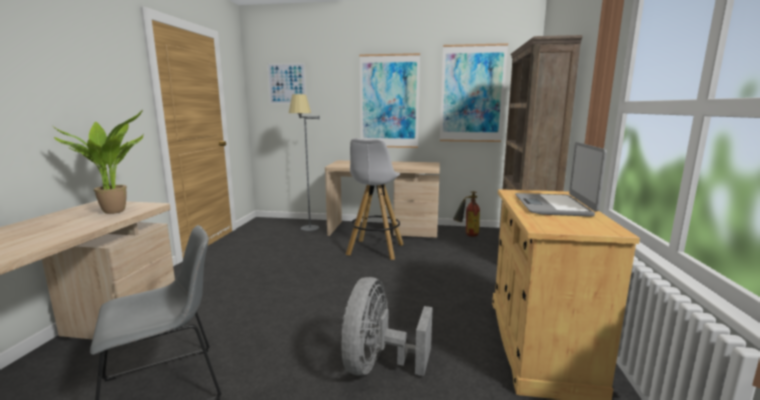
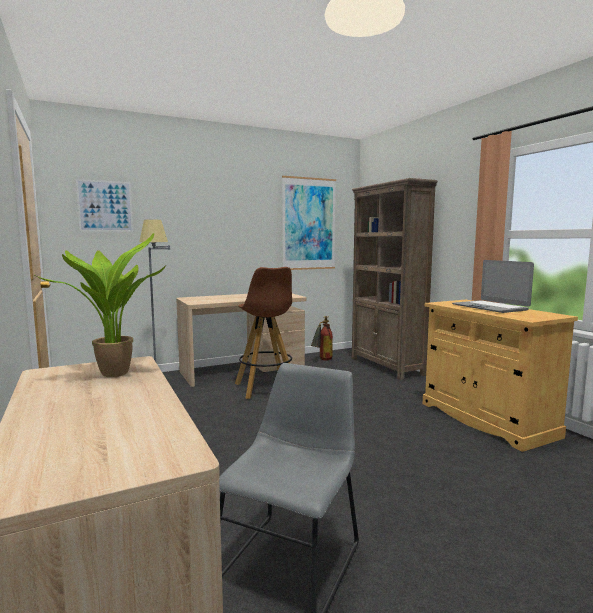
camera: 35 degrees left, 5 degrees down
(375, 250) = (266, 388): white stool -> brown stool
(378, 365) = (424, 468): grey fan -> none
(389, 102) = (231, 230): picture -> none

